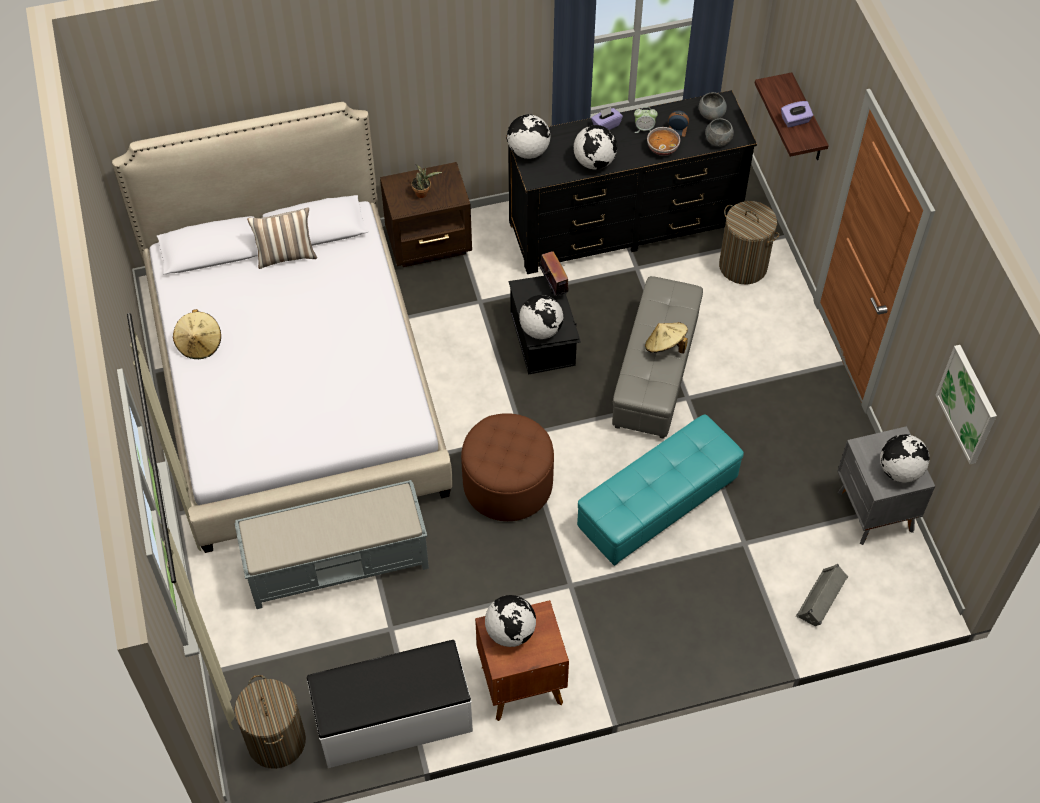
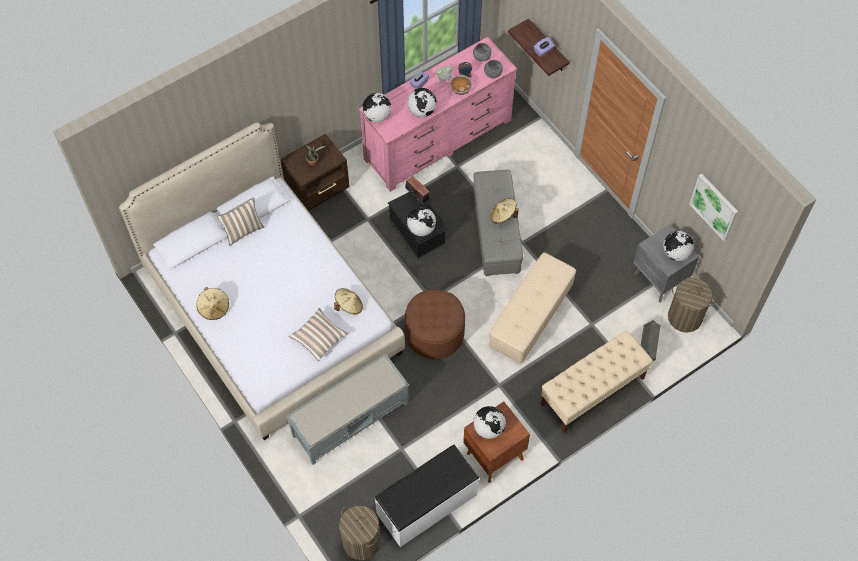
camera: 20 degrees left, 5 degrees up
(324, 428) = (319, 338): none -> pillow
(385, 397) = (349, 306): none -> beige hat
(624, 225) = (438, 139): black dresser -> pink dresser
(657, 505) = (531, 317): turquoise ottoman -> beige ottoman
(706, 640) = (592, 391): none -> beige bench
(743, 266) = (522, 144): laundry basket -> laundry basket (685, 317)

